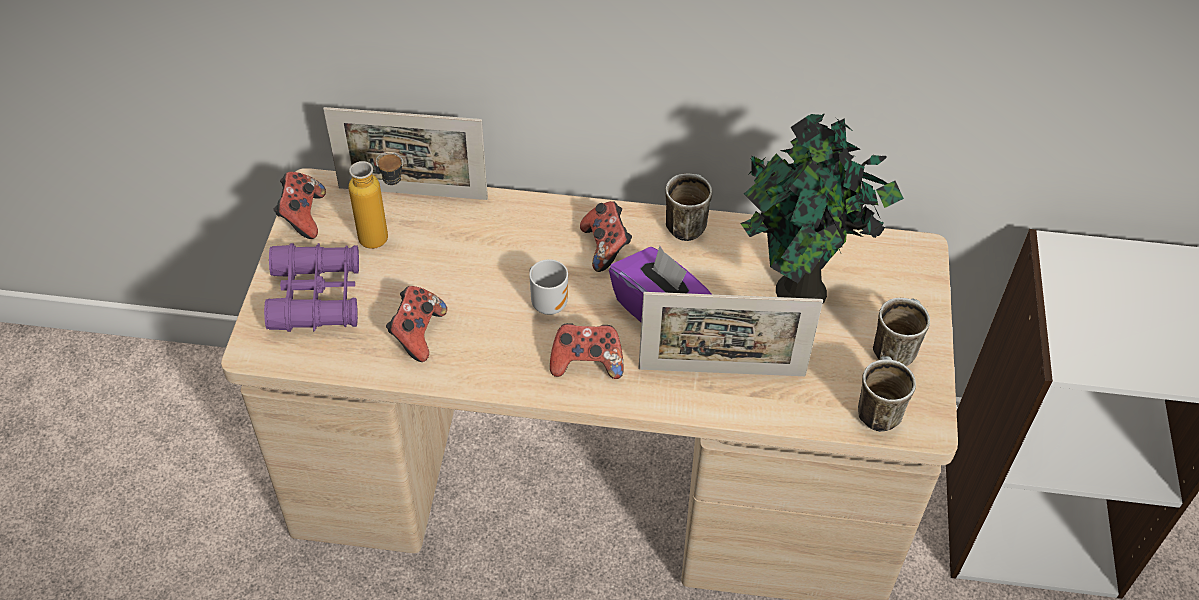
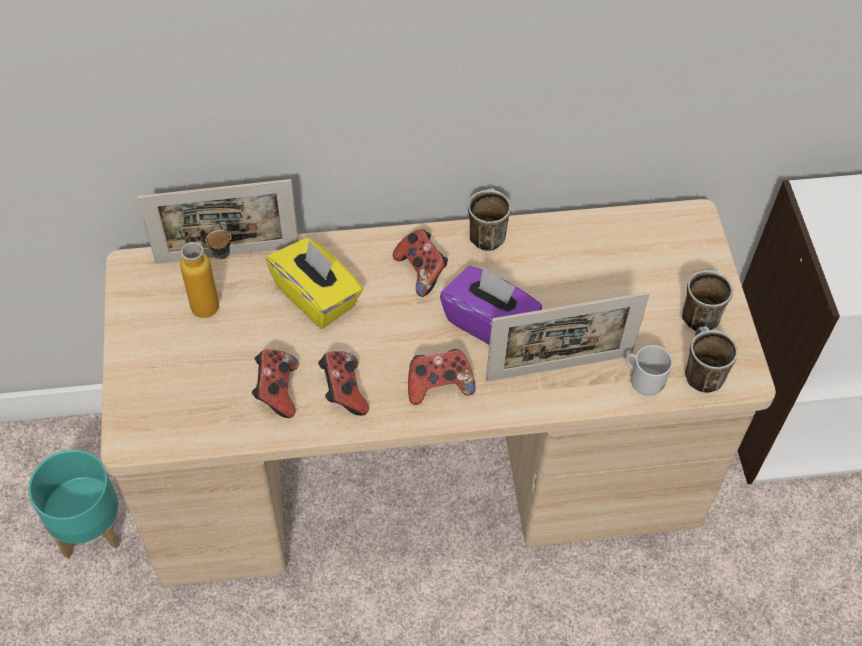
camera: 15 degrees left, 5 degrees up
(239, 463) = (90, 527): none -> turquoise planter
(302, 216) = (130, 299): game controller -> game controller (343, 392)
(316, 296) = (170, 375): purple binoculars -> none
(489, 251) = (317, 297): none -> yellow tissue box
(549, 303) = (387, 336): mug -> mug (644, 383)
(798, 294) = (603, 280): potted plant -> none

